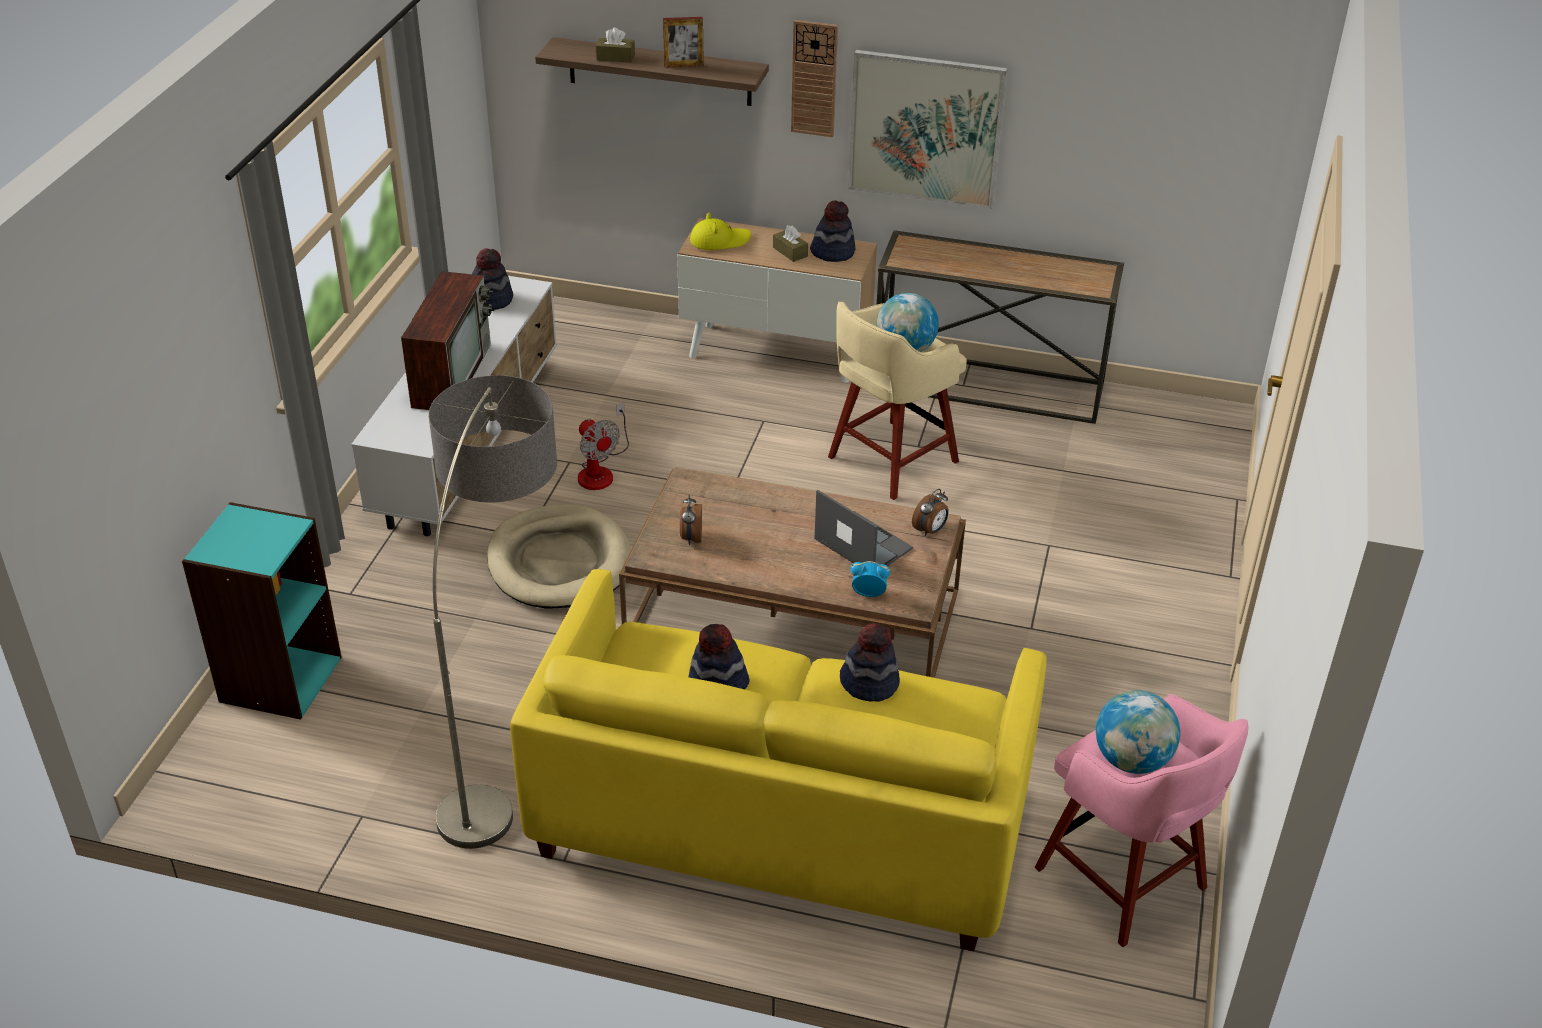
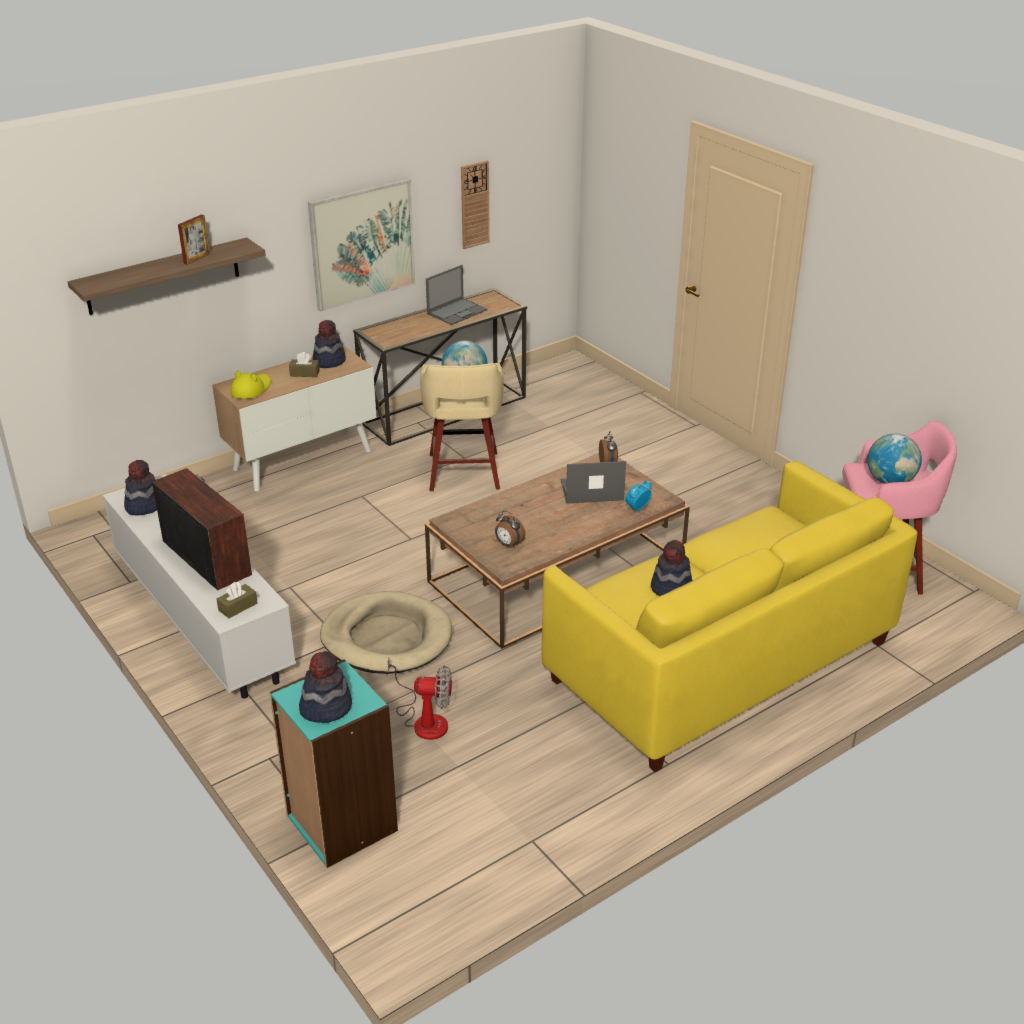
camera: 50 degrees left, 5 degrees down
(508, 754) = (545, 744): floor lamp -> none
(600, 471) = (318, 579): fan -> fan (424, 720)
(615, 57) = (141, 273): brown tissue box -> brown tissue box (238, 607)
(814, 78) = (281, 236): wall clock -> wall clock (474, 204)
(869, 683) = (730, 536): hat -> hat (326, 707)
(1029, 267) = (457, 311): none -> laptop

